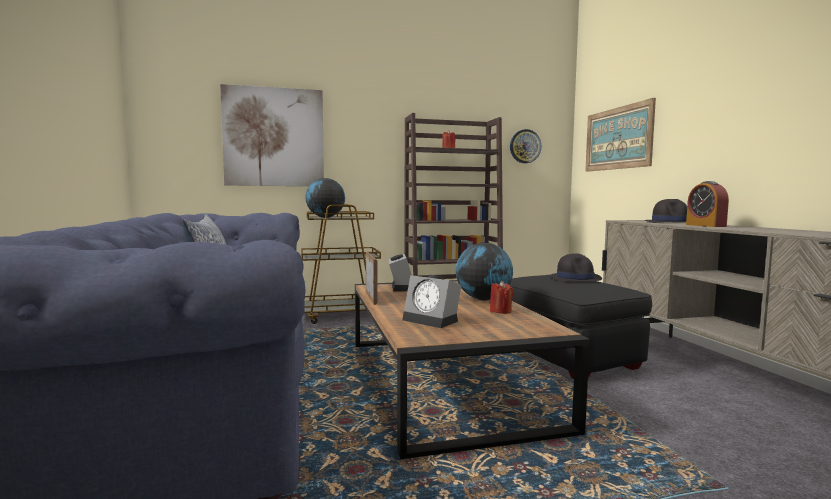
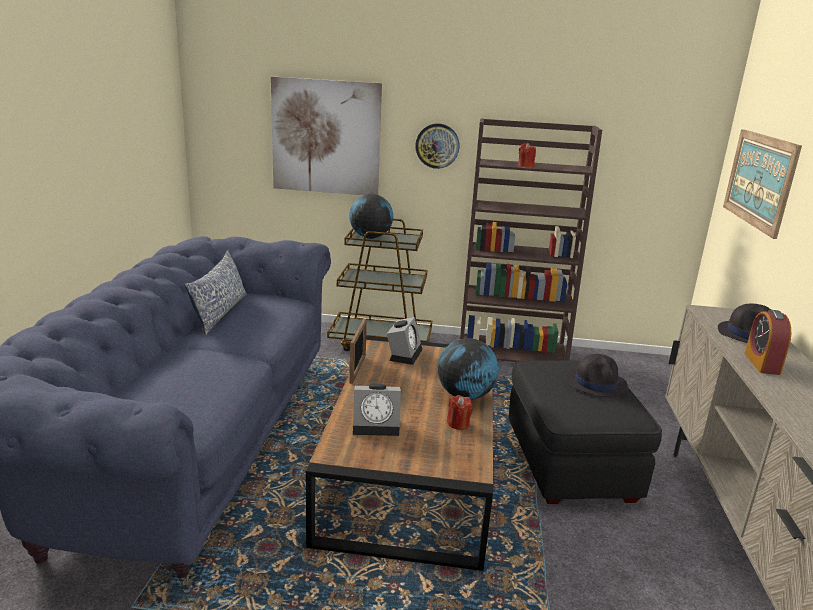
camera: 20 degrees right, 15 degrees up
(433, 320) = (377, 425): alarm clock -> alarm clock turned 60 degrees counterclockwise
(525, 146) = (646, 159): wall clock -> wall clock (437, 146)

